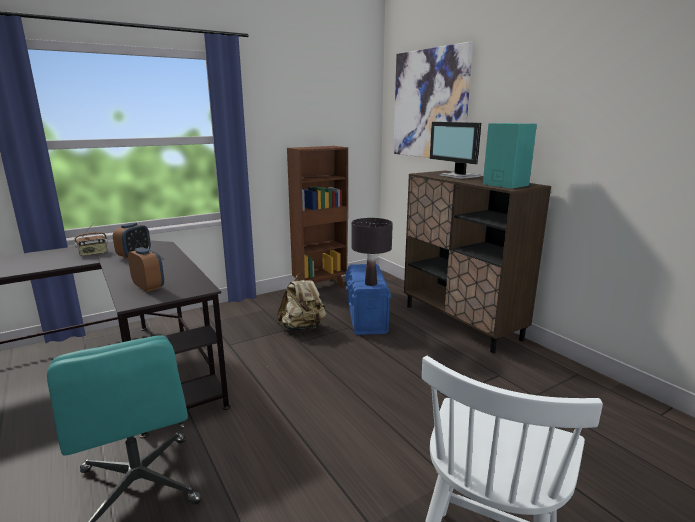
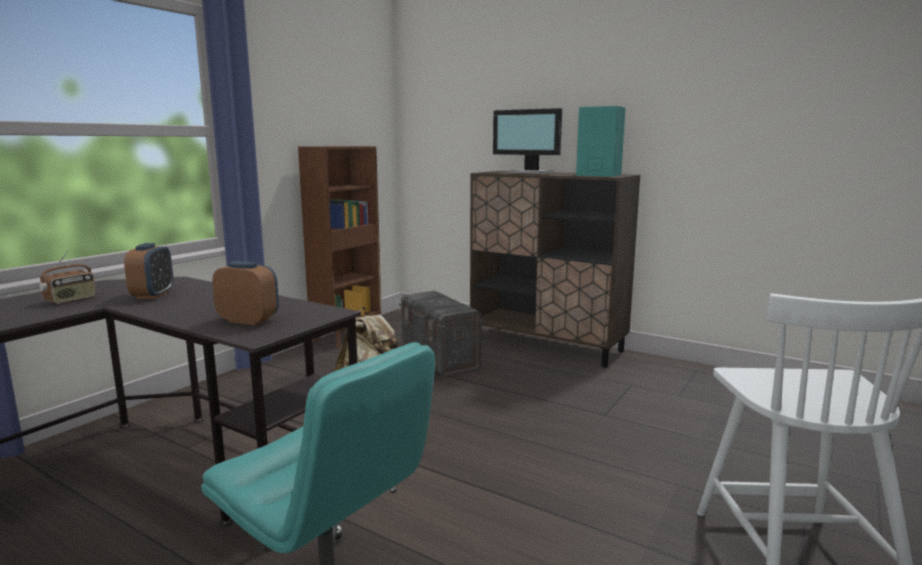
camera: 25 degrees left, 5 degrees down
(366, 318) = (439, 359): blue storage box -> grey storage box
(370, 283) = (454, 309): black table lamp -> none
(429, 104) = (471, 94): picture -> none

